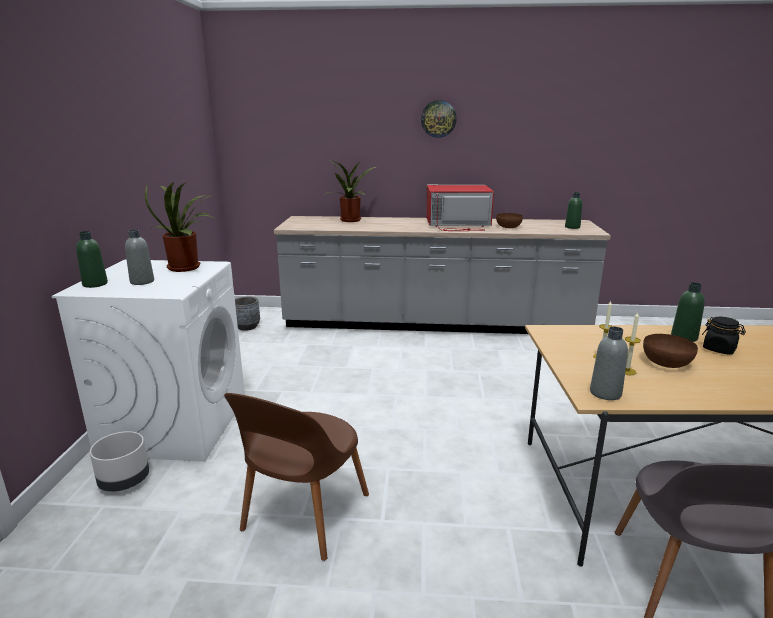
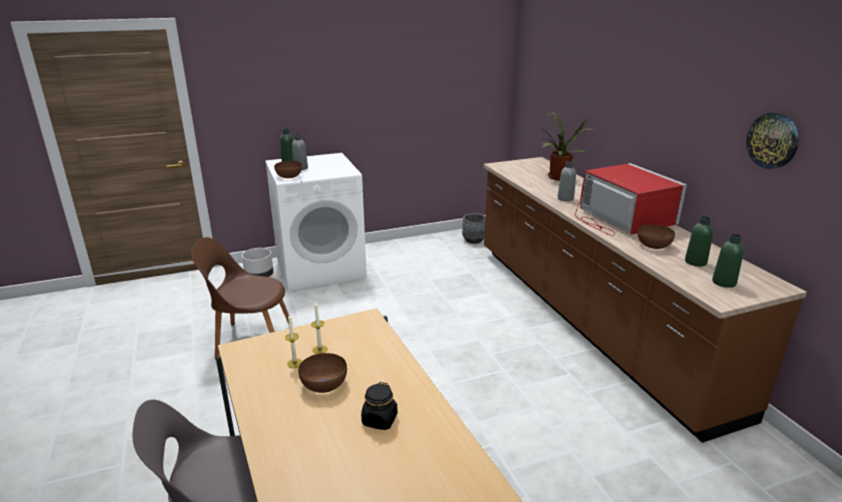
camera: 65 degrees right, 5 degrees up
(163, 290) = (288, 176): none -> brown bowl
(187, 267) = (337, 169): potted plant -> none
(434, 324) = (589, 320): grey counter -> brown counter
(438, 119) = (661, 87): wall clock -> wall clock (773, 140)
(605, 393) = (247, 354): grey bottle -> grey bottle (565, 198)
(684, 337) = (402, 397): green bottle -> green bottle (695, 262)

